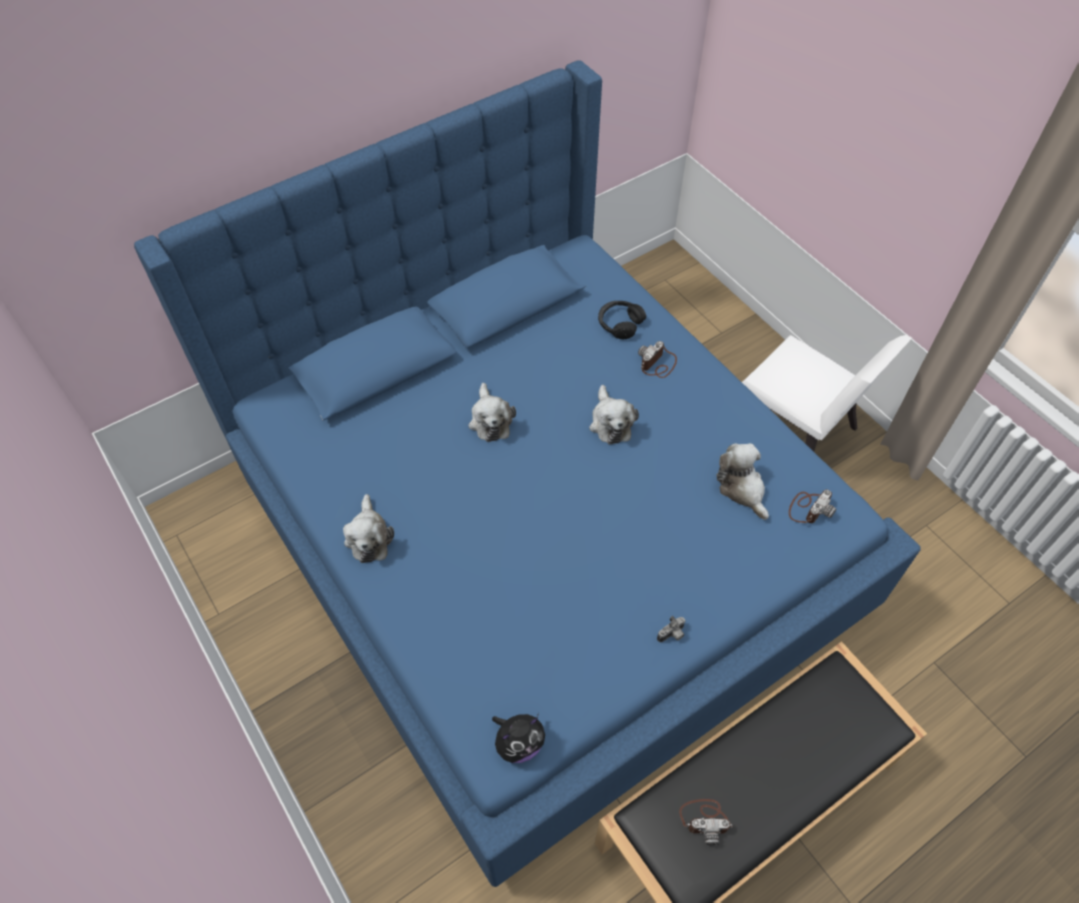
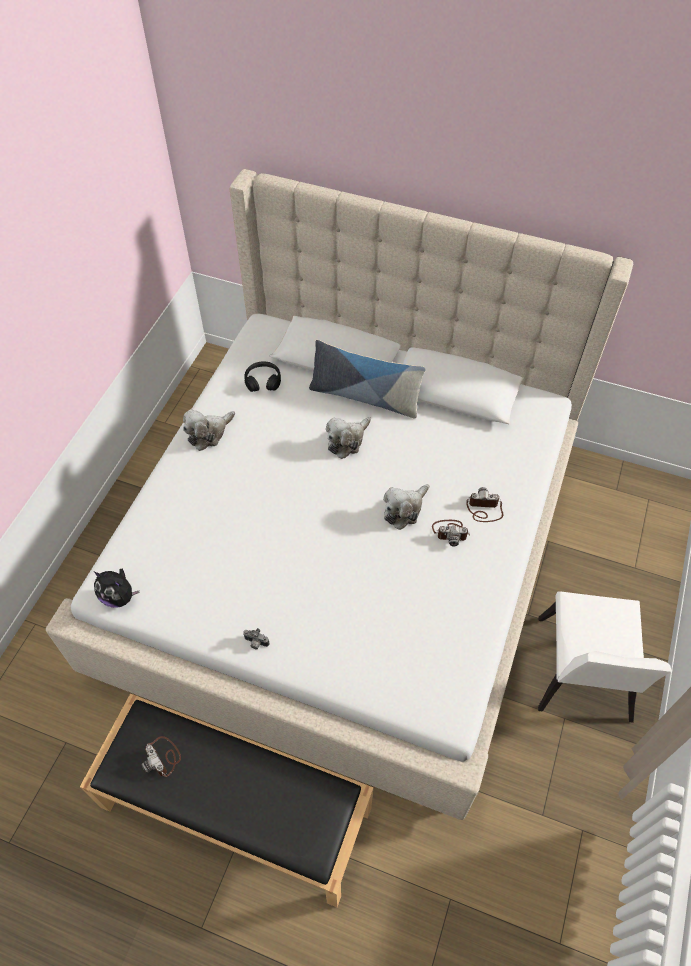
camera: 55 degrees right, 0 degrees up
(448, 374) = (365, 397): none -> pillow
(541, 536) = (346, 554): blue bed -> beige bed
(619, 324) = (500, 466): black headphones -> black headphones (263, 381)
(742, 488) = (415, 625): plush toy -> none
(809, 508) = (434, 681): camera -> camera (450, 532)

